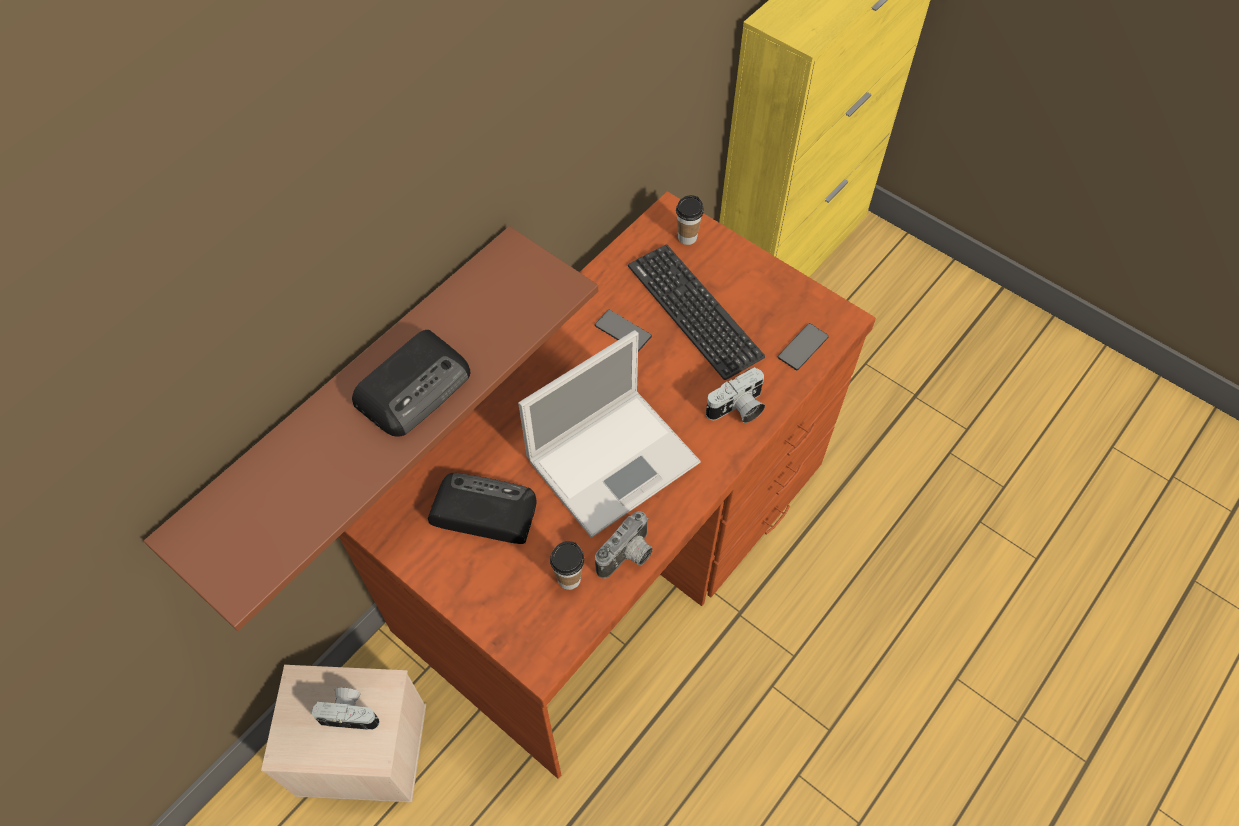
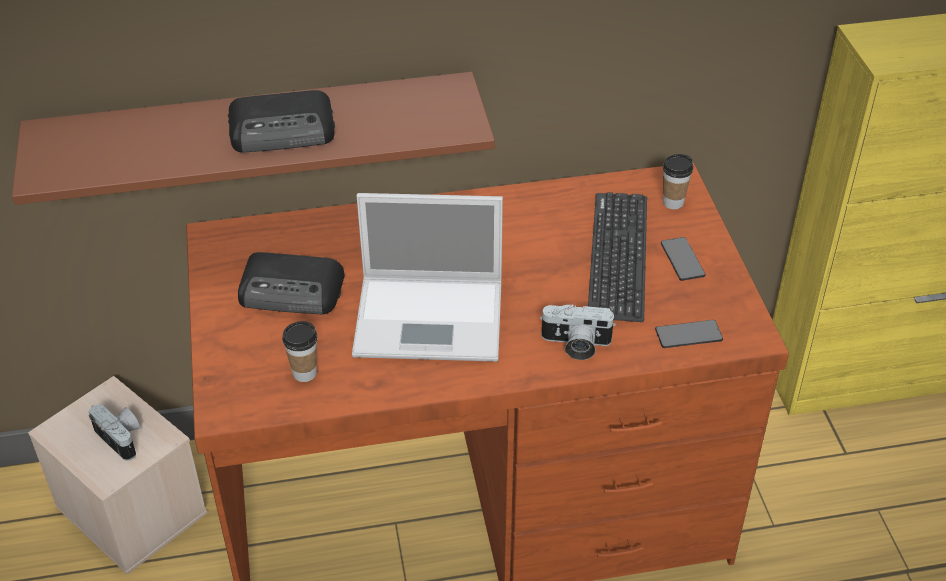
camera: 40 degrees right, 15 degrees down
(482, 512) = (293, 291): radio -> radio turned 135 degrees clockwise
(623, 331) = (540, 237): phone -> phone (682, 260)
(628, 557) = (365, 388): camera -> none

